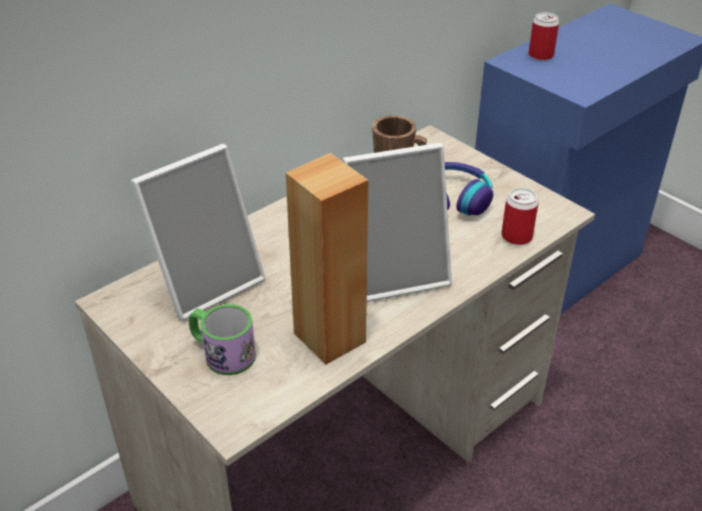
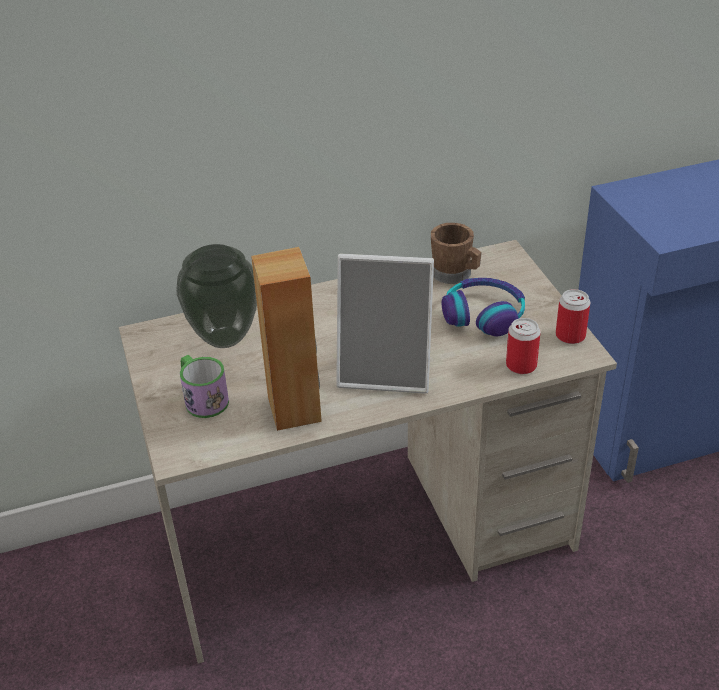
camera: 25 degrees right, 0 degrees up
(206, 282) = (225, 337): picture frame -> vase
(540, 55) = (655, 190): can -> can (570, 336)

